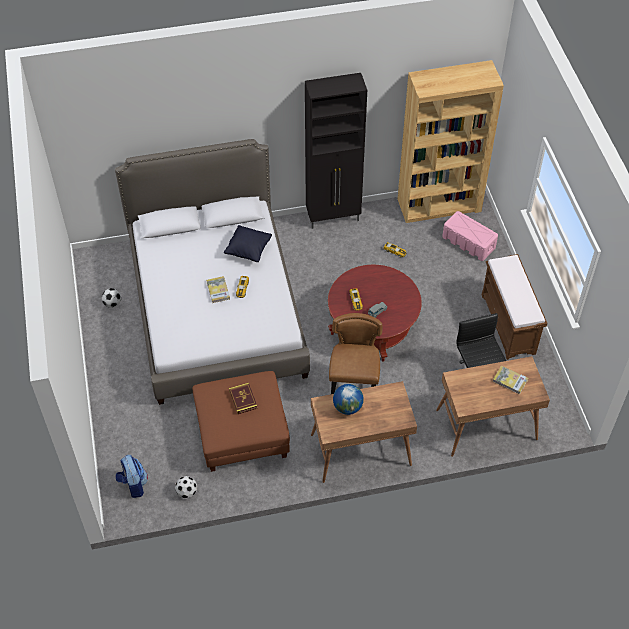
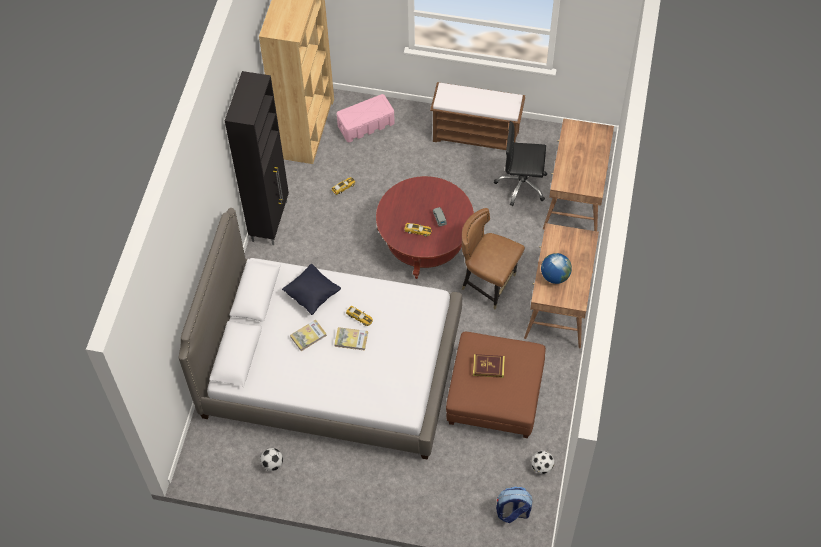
camera: 65 degrees left, 5 degrees up
(510, 380) = (582, 144): book -> book (308, 336)

